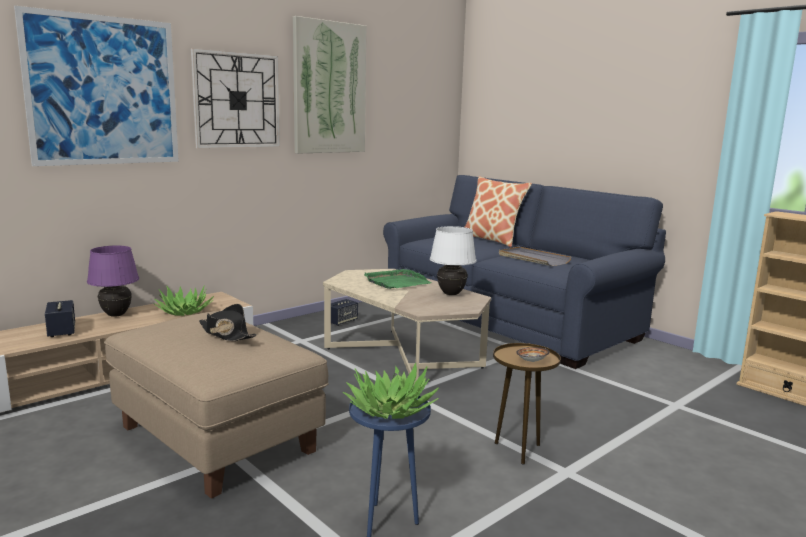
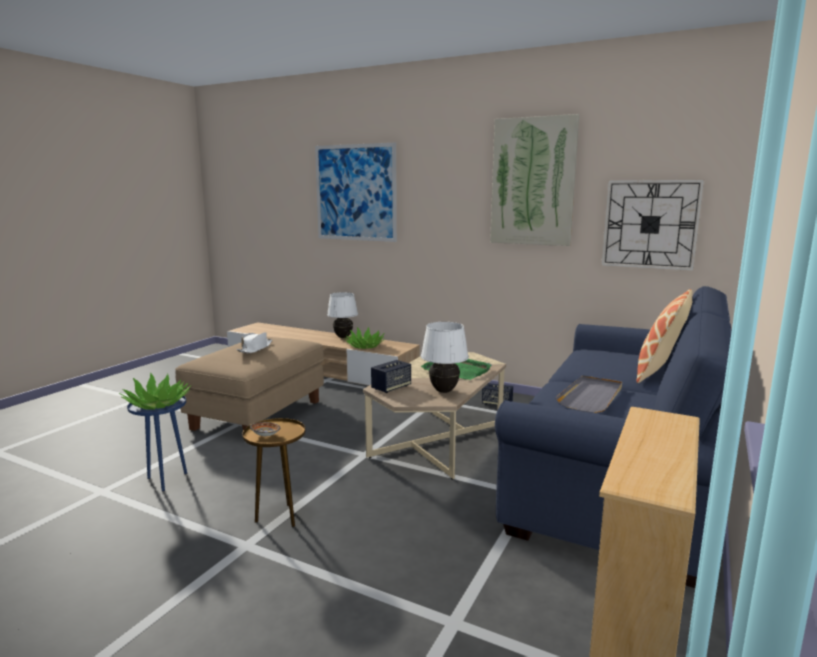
camera: 70 degrees right, 0 degrees up
(62, 331) = (307, 336): speaker -> speaker (391, 388)
(116, 315) = (343, 337): purple table lamp -> white table lamp
(226, 334) = (255, 349): black hat -> white hat
(237, 100) = (442, 196): wall clock -> wall clock (650, 224)

